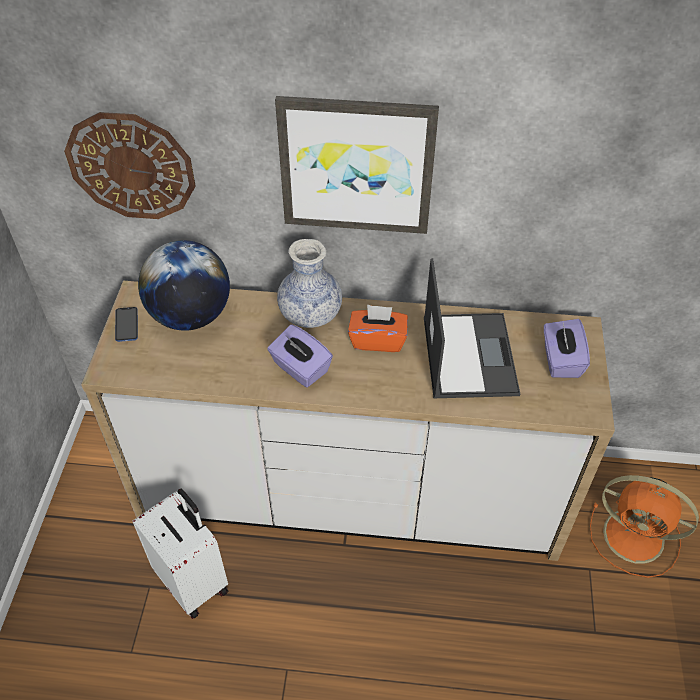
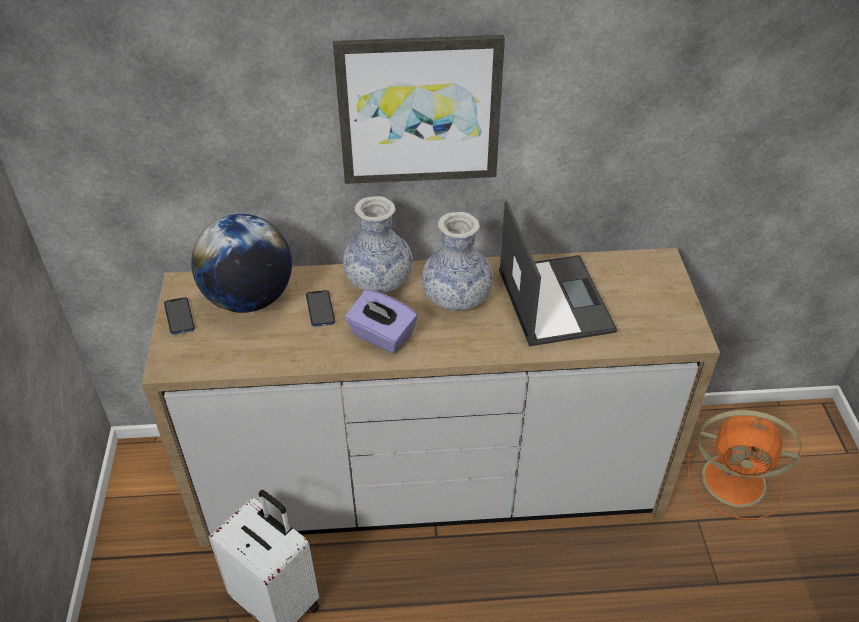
camera: 10 degrees left, 5 degrees down
(131, 166) = (173, 138): wall clock -> none
(251, 335) = (320, 309): none -> phone
(377, 340) = (456, 297): orange tissue box -> vase
(560, 360) = (648, 293): purple tissue box -> none

